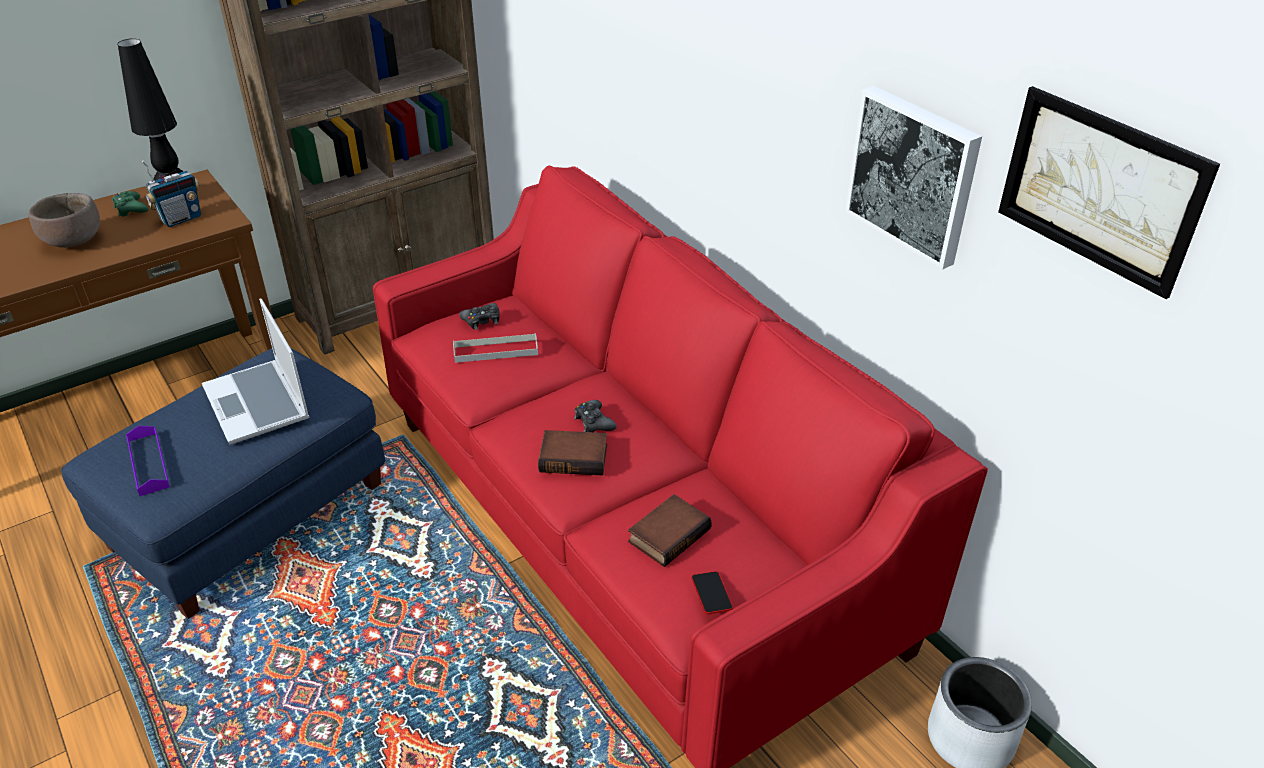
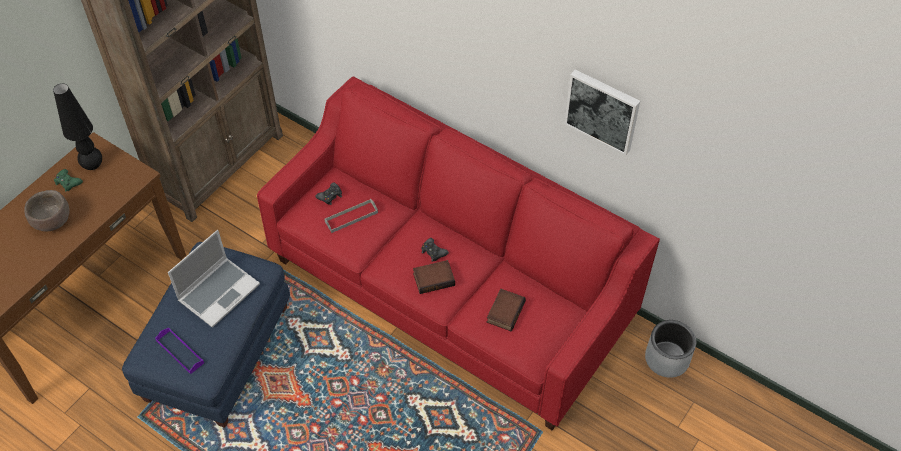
camera: 20 degrees left, 15 degrees up
(181, 219) = (110, 182): radio -> none
(259, 404) = (219, 292): laptop -> laptop turned 90 degrees counterclockwise
(711, 595) = (540, 340): phone -> none
(1099, 189) = (702, 130): picture -> none

